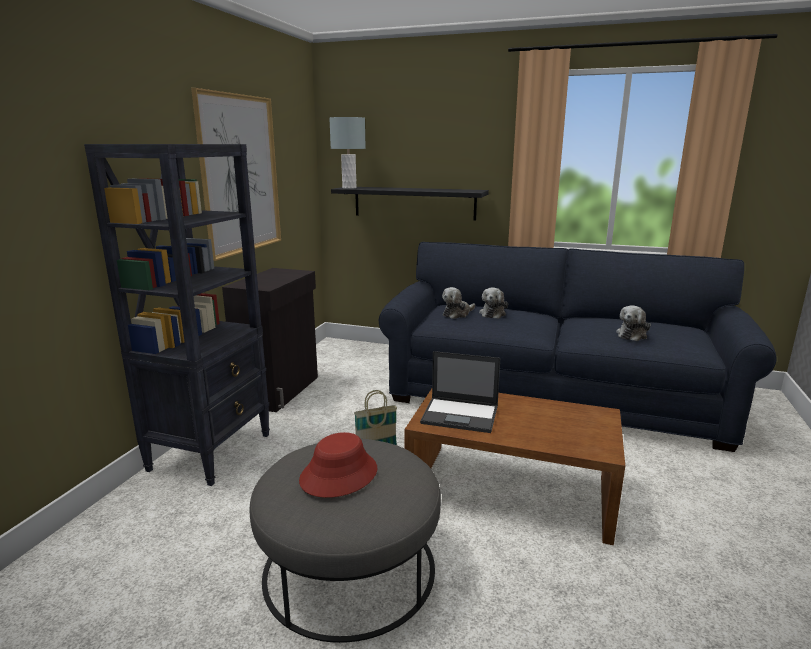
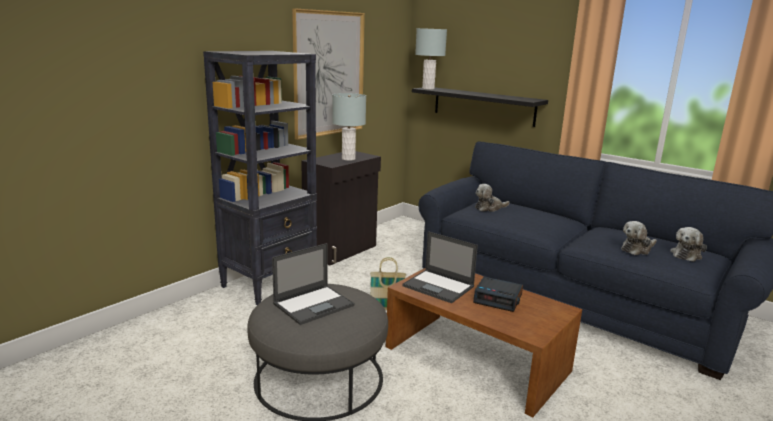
camera: 20 degrees right, 0 degrees up
(280, 278) = (348, 159): none -> grey table lamp
(338, 474) = (314, 304): red hat -> laptop
(493, 313) = (521, 212): plush toy -> plush toy (686, 254)
(533, 416) = (498, 299): none -> alarm clock

